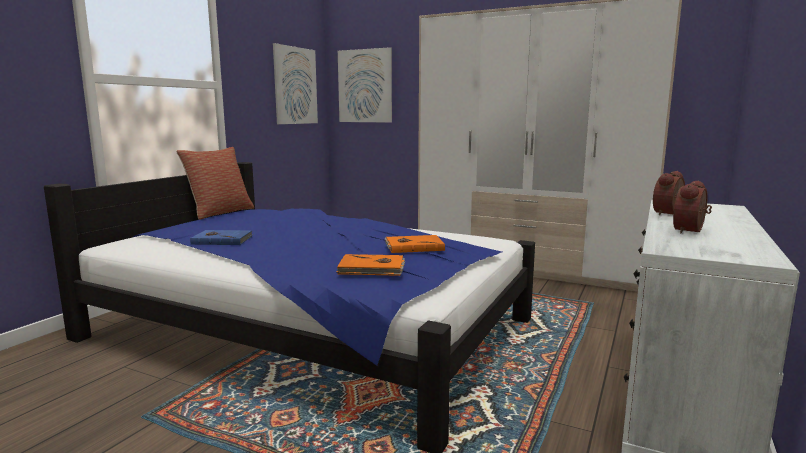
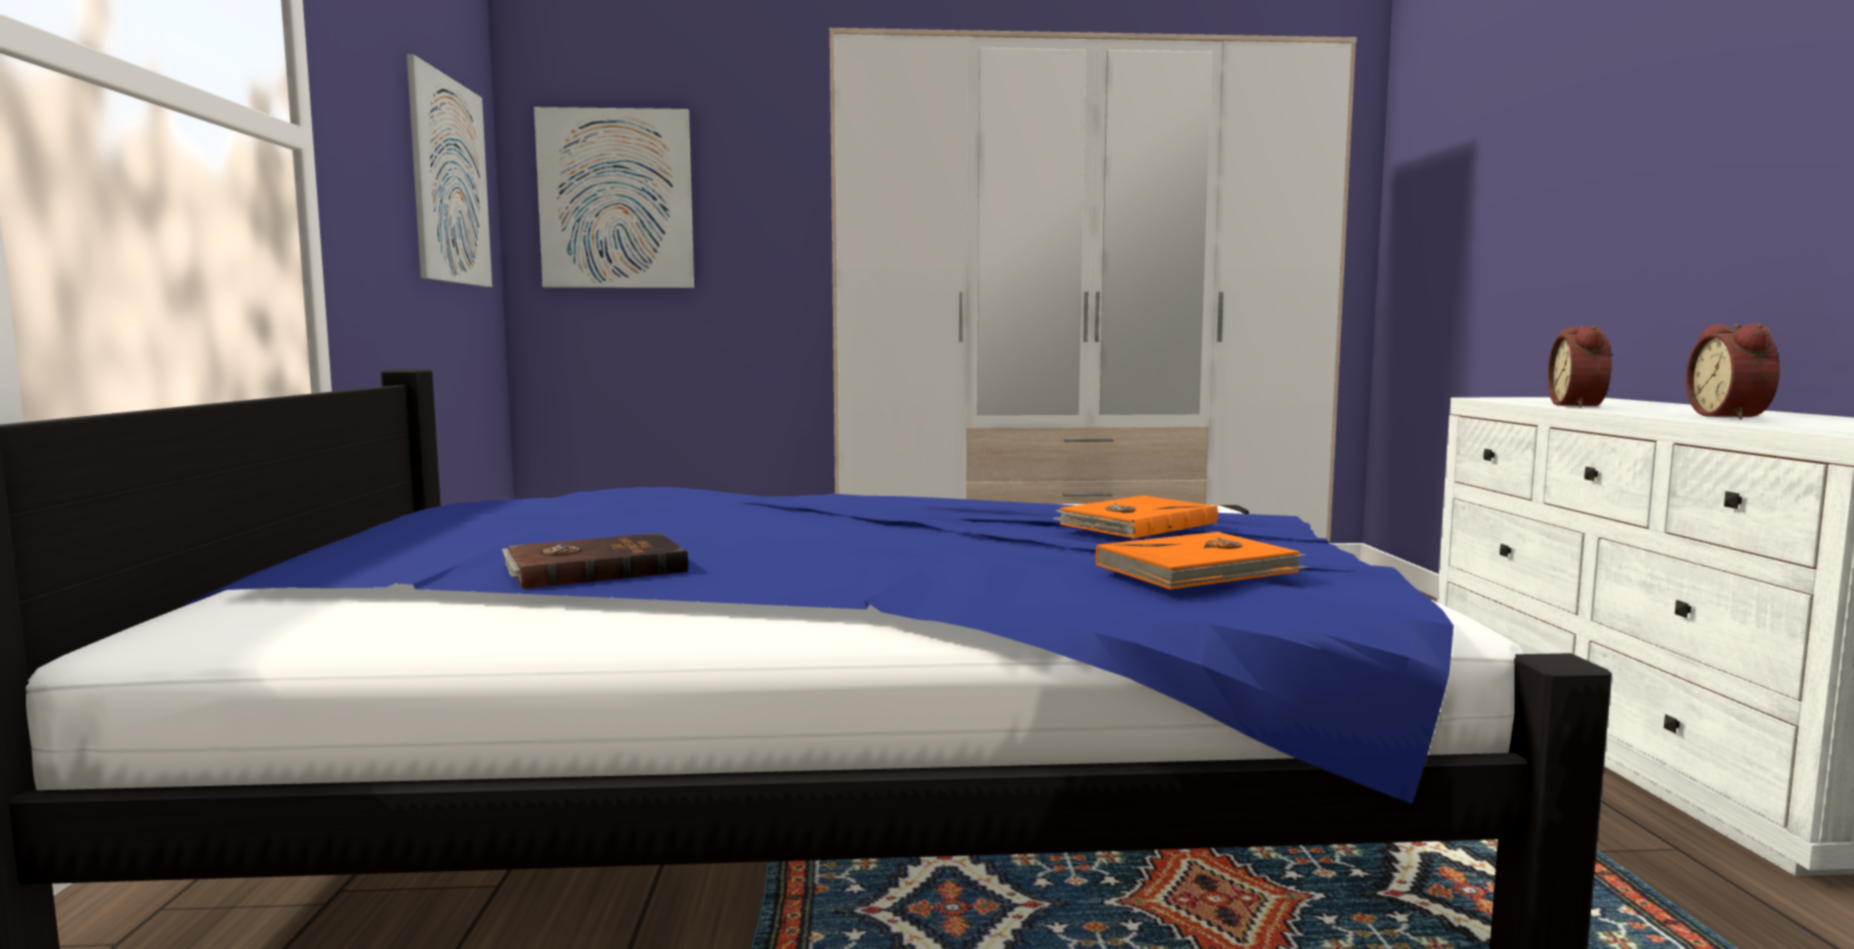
camera: 30 degrees left, 5 degrees down
(220, 212) = (381, 516): pillow -> none
(222, 240) = (594, 568): blue book -> brown book

